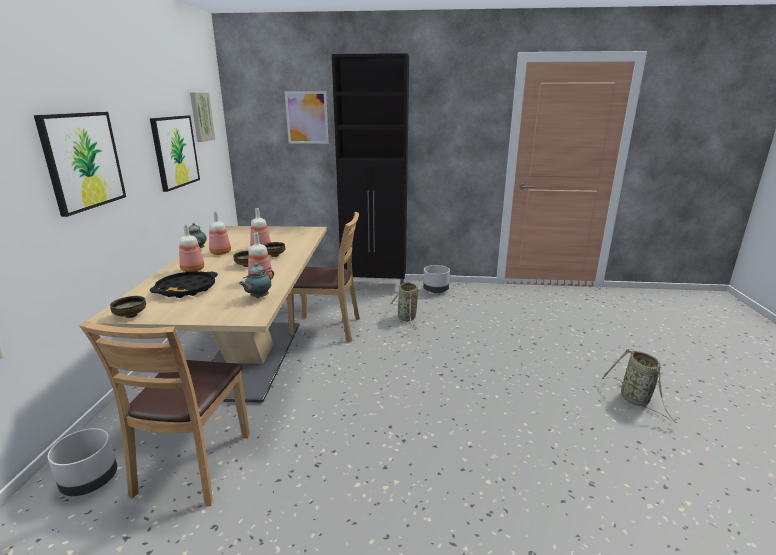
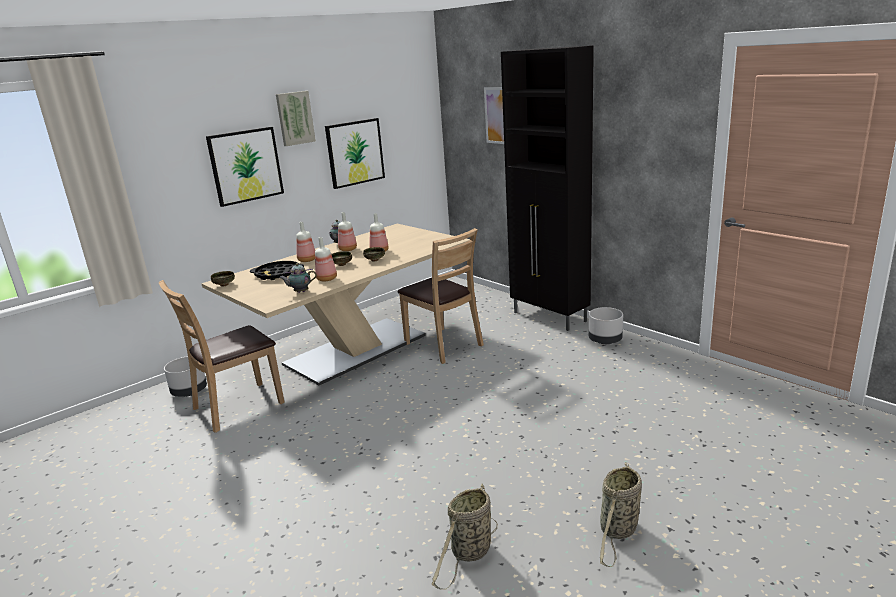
camera: 45 degrees right, 0 degrees up
(201, 117) = (399, 117): picture -> picture (295, 118)
(407, 318) = (525, 360): basket -> basket (470, 553)

